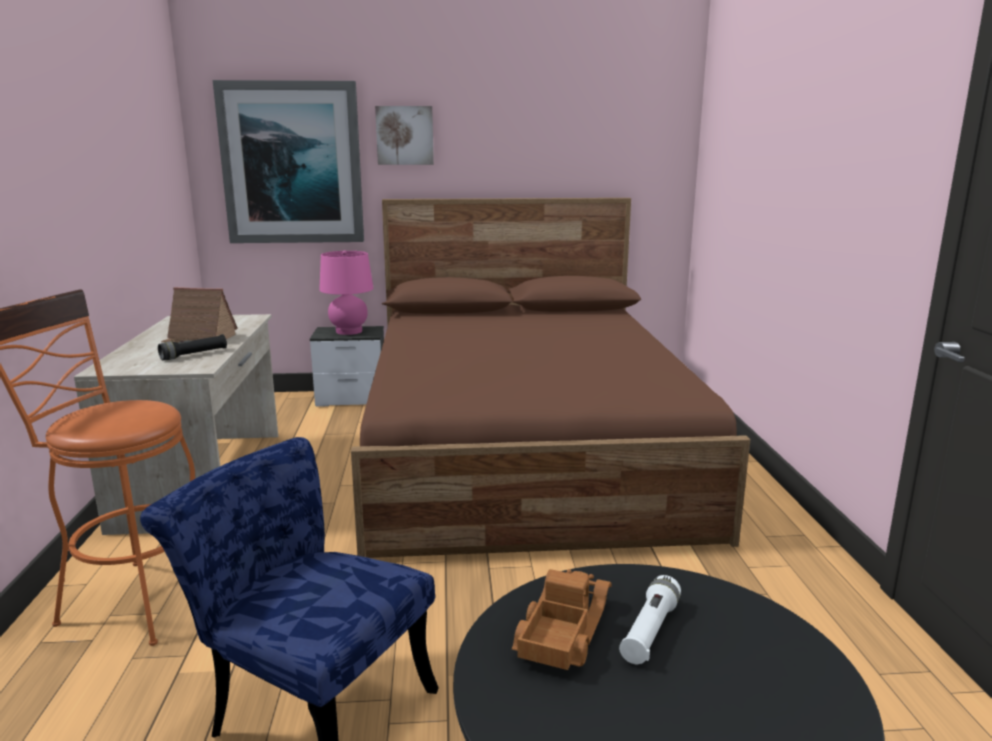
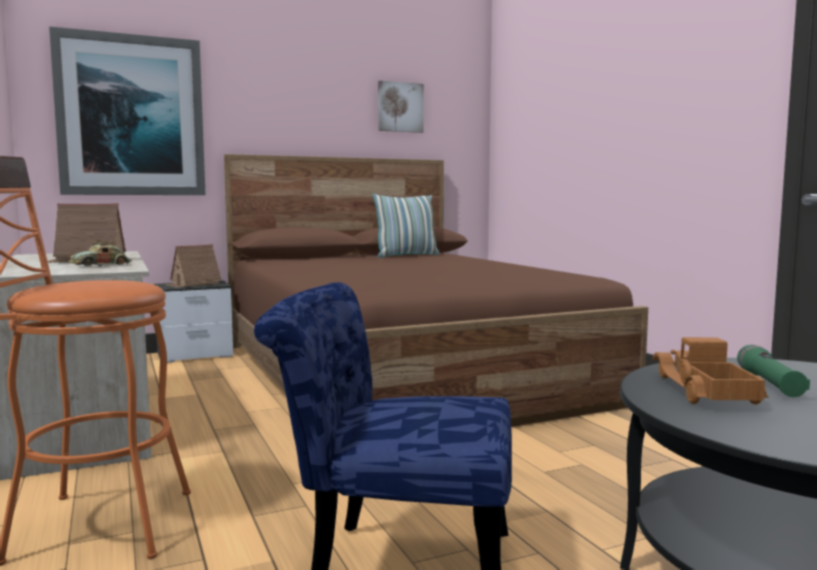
camera: 20 degrees left, 10 degrees down
(194, 355) = (101, 265): black flashlight -> toy car
(349, 331) = (193, 284): pink table lamp -> toy house
(405, 135) = (245, 96): picture -> picture (400, 107)
(562, 315) = (406, 256): none -> pillow
(650, 631) = (769, 384): white flashlight -> green flashlight

